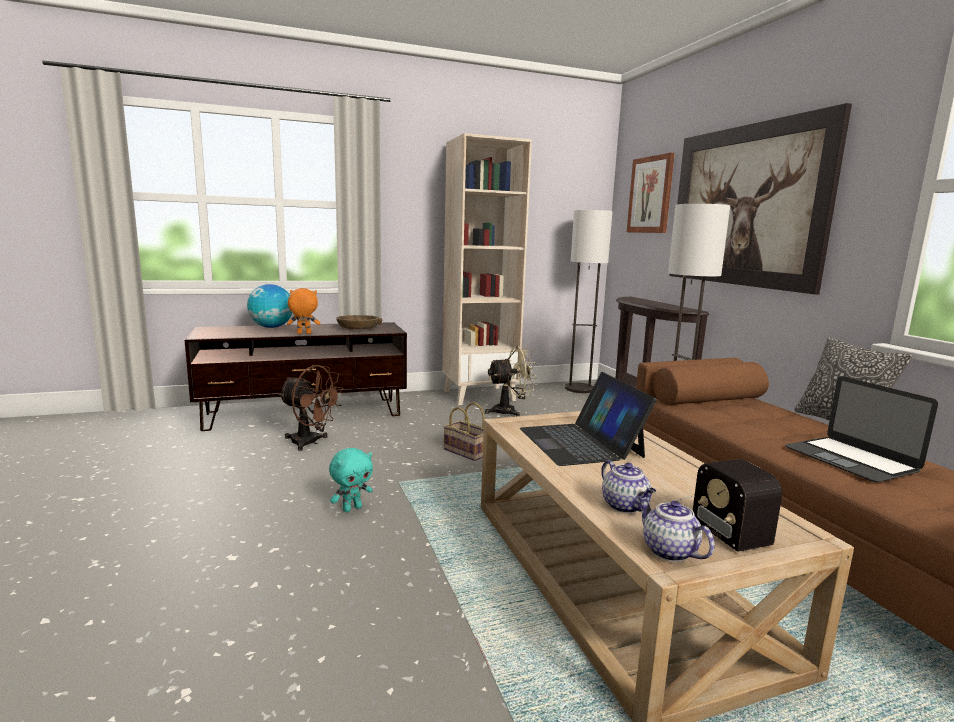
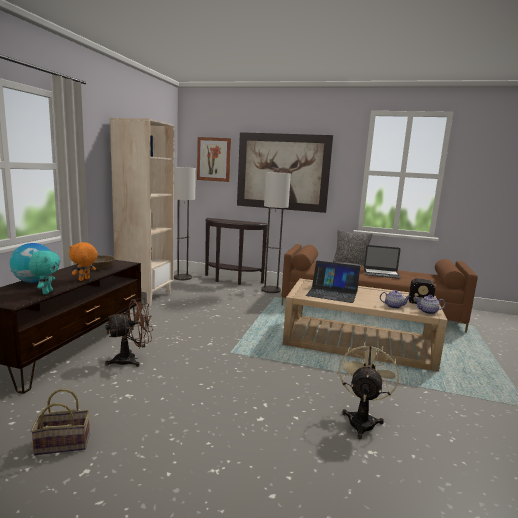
camera: 55 degrees left, 0 degrees up
(352, 508) = (244, 372): turquoise plush toy -> turquoise plush toy (46, 292)
(467, 452) = (218, 326): basket -> basket (64, 443)
(510, 411) = (183, 300): beige fan -> beige fan (362, 420)

